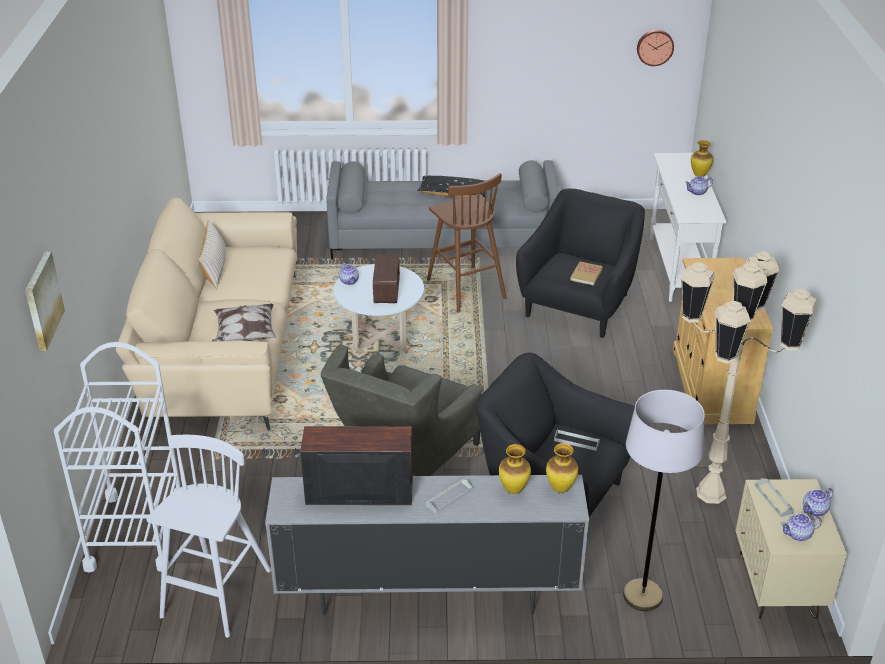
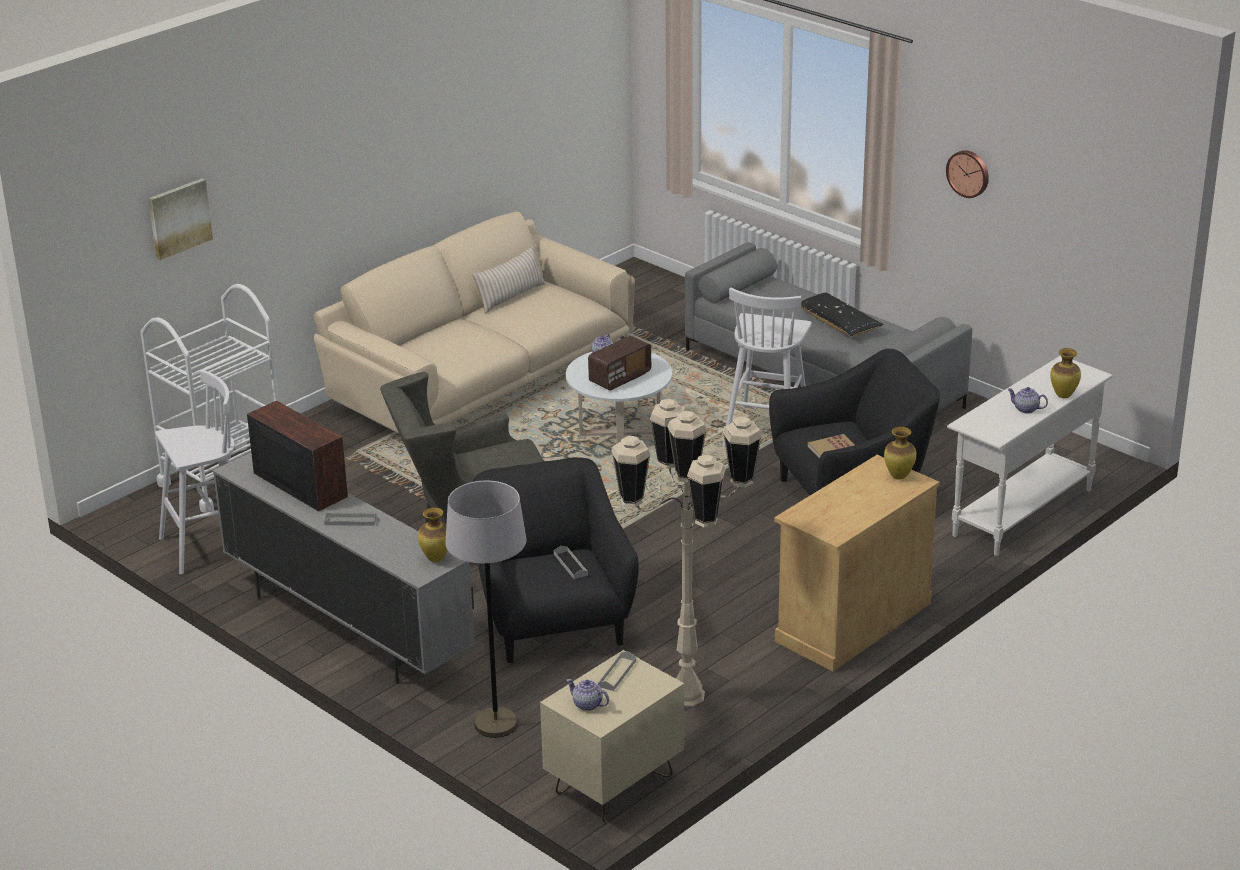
camera: 45 degrees right, 5 degrees down
(245, 336) = (446, 358): pillow -> none
(465, 288) = (766, 430): brown stool -> white stool
(514, 490) = (402, 541): vase -> vase (899, 477)
(655, 47) = (1112, 219): wall clock -> wall clock (968, 173)
(815, 510) = (635, 699): teapot -> none

